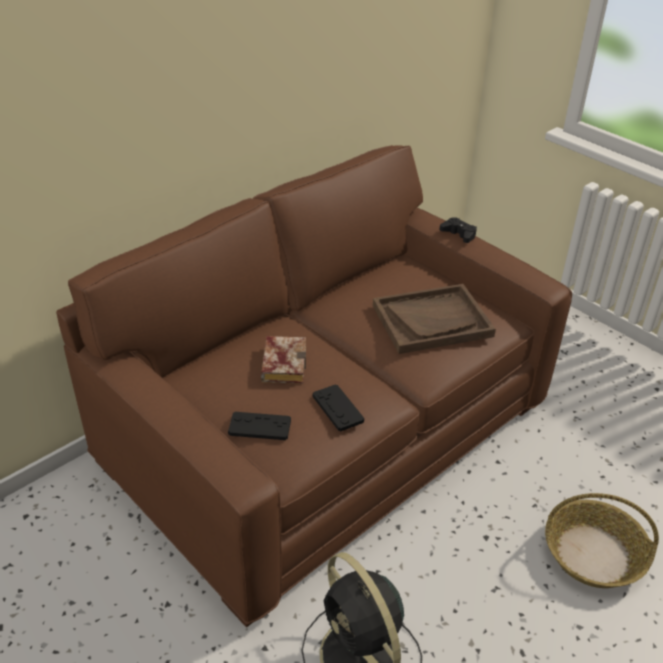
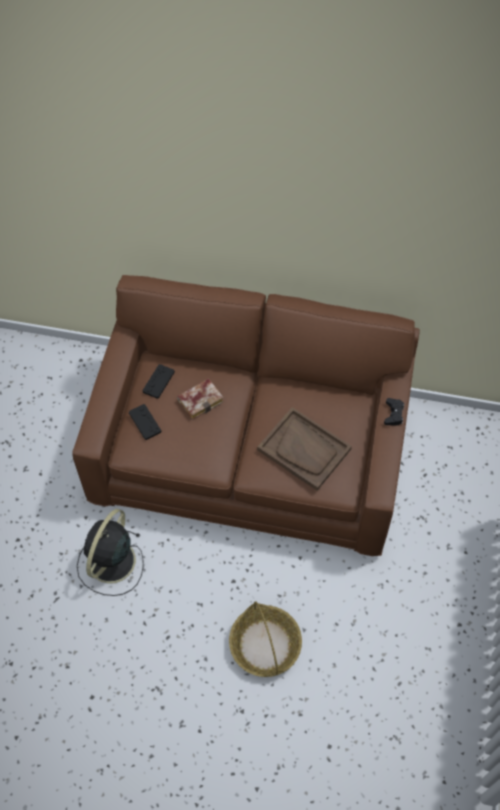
camera: 55 degrees right, 20 degrees up
(337, 408) = (186, 448): black game controller -> black game controller (158, 381)

